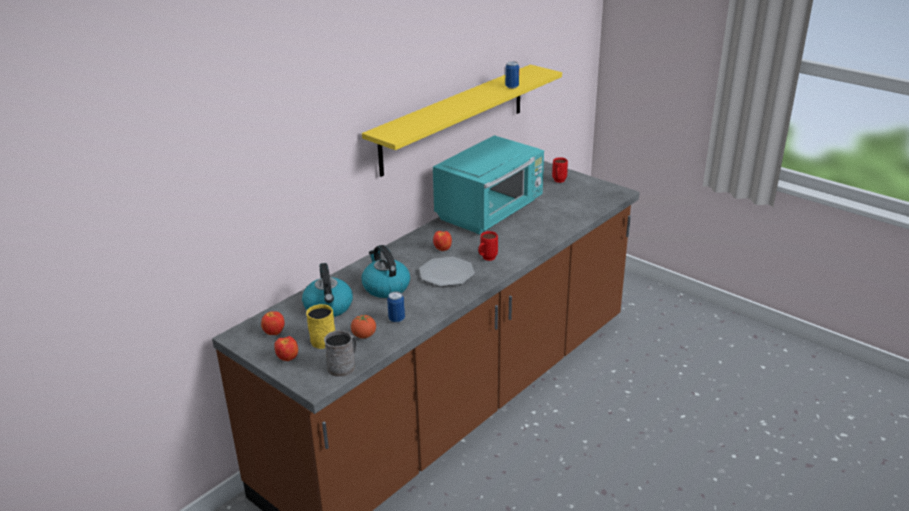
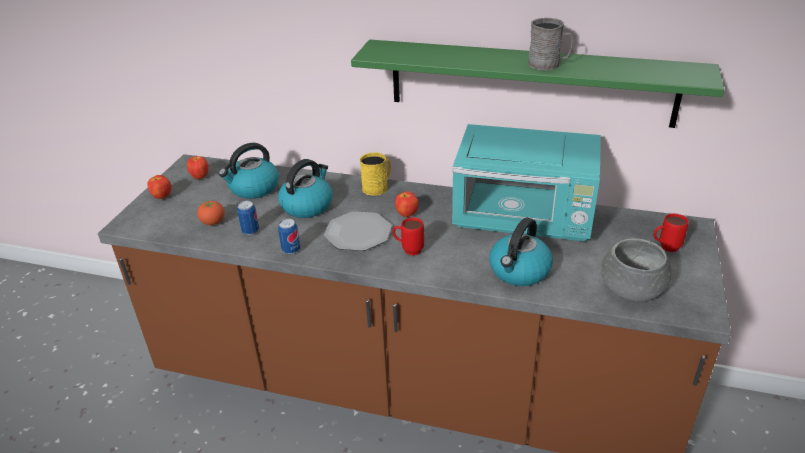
camera: 65 degrees right, 5 degrees up
(322, 338) = (200, 202): yellow mug -> yellow mug (378, 187)
(344, 366) = (159, 229): grey mug -> grey mug (548, 64)
(454, 118) = (530, 82): yellow shelf -> green shelf
(512, 87) = (609, 72): can -> can (291, 250)
(543, 229) = (519, 271): none -> kettle
(586, 202) = (632, 288): none -> grey bowl

